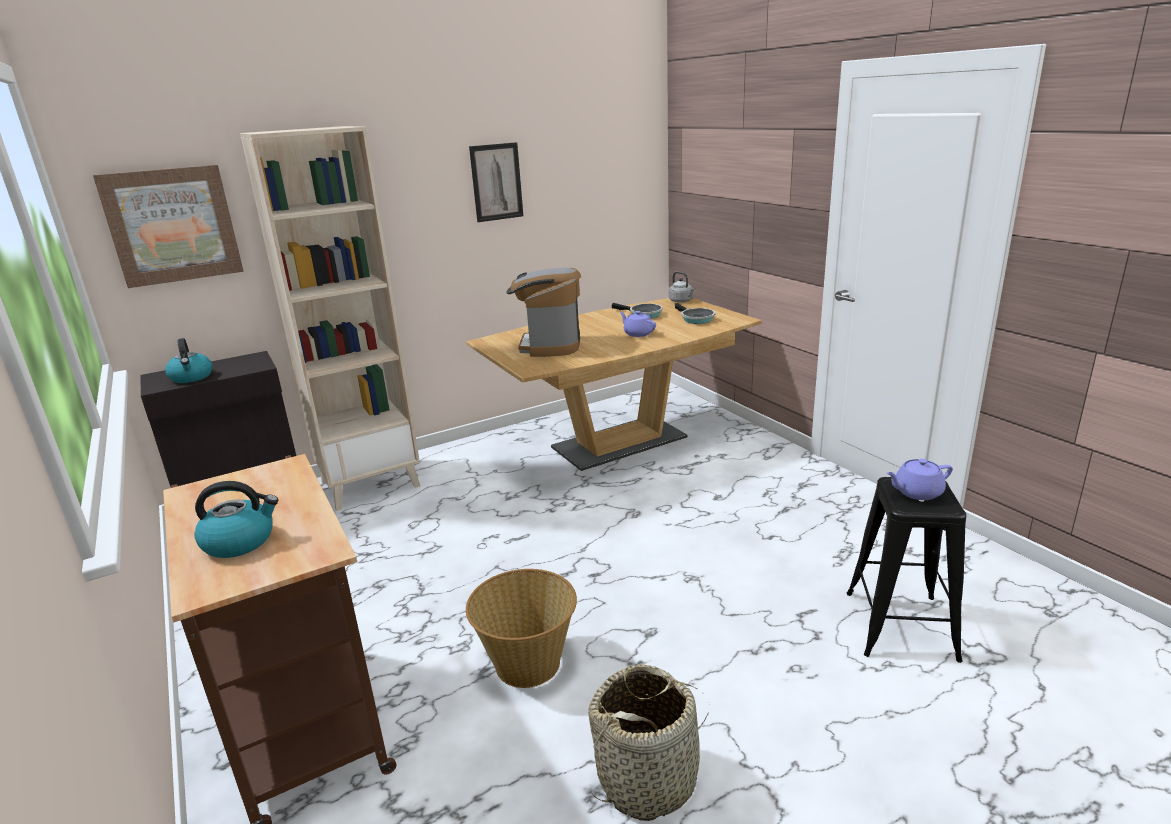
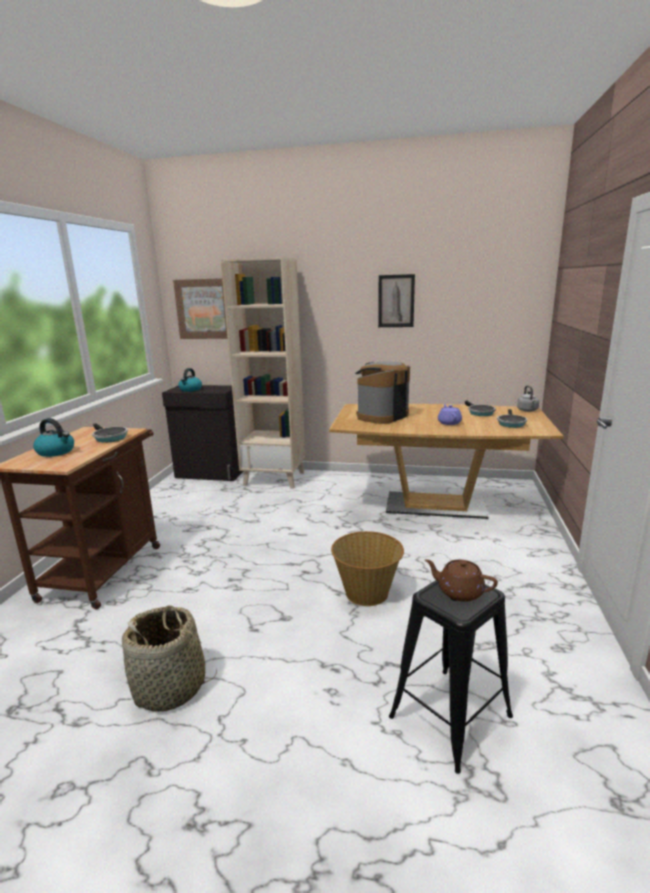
camera: 40 degrees right, 5 degrees down
(278, 487) = (109, 437): none -> frying pan
(528, 662) = (209, 597): basket -> basket (367, 592)
(916, 492) = (459, 591): purple teapot -> brown teapot

